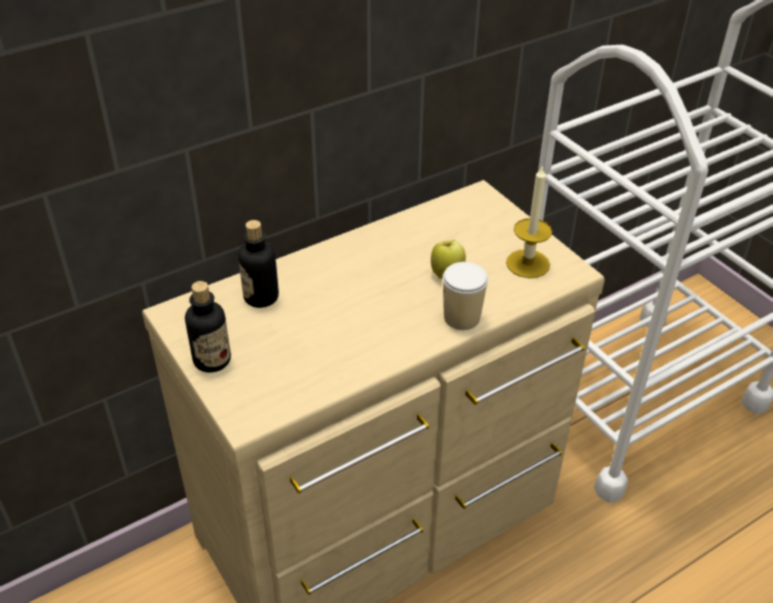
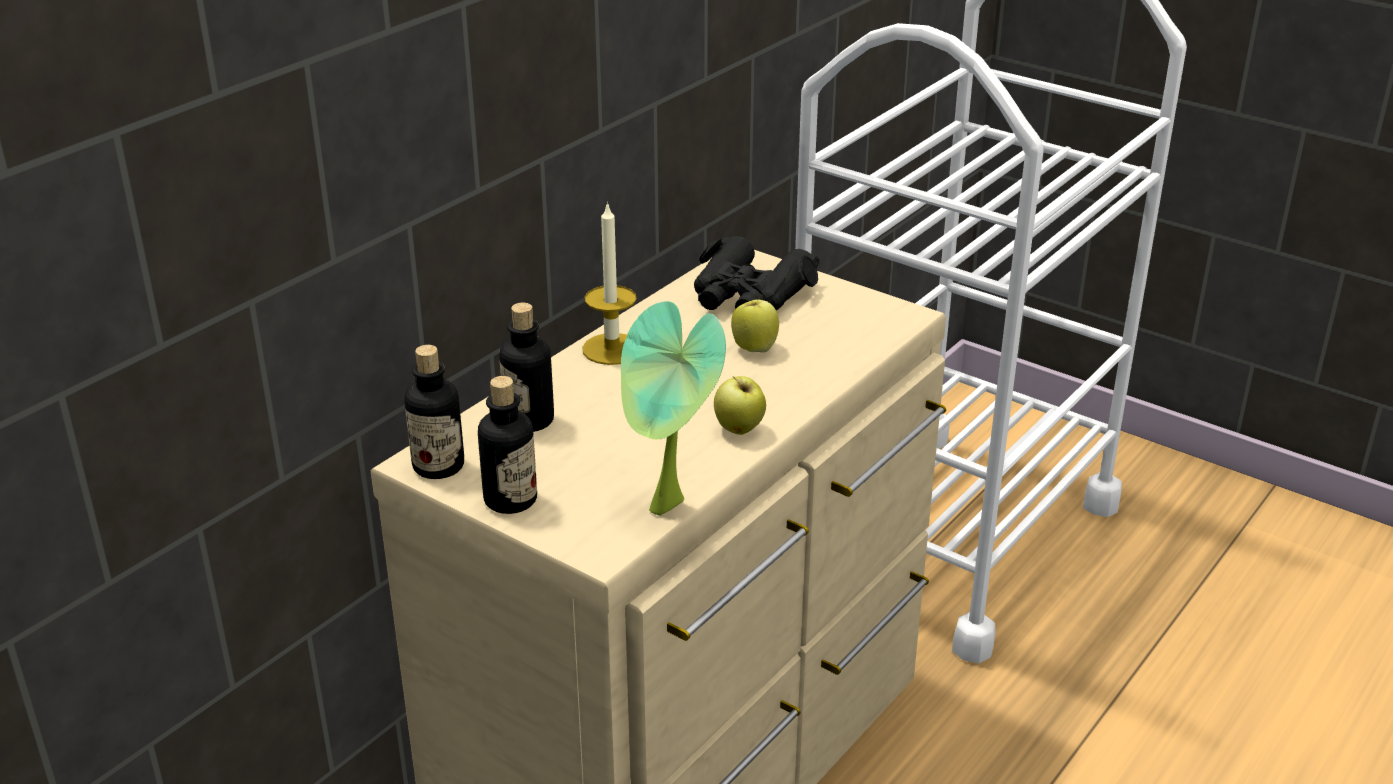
camera: 20 degrees left, 10 degrees down
(183, 319) = (438, 466): none -> bottle
(310, 399) = (669, 510): none -> potted plant
(396, 342) = (739, 430): none -> apple
(461, 317) = (803, 388): cup -> none
(469, 227) = (749, 295): none -> black binoculars
(528, 264) = (847, 318): candle -> candle (612, 349)

